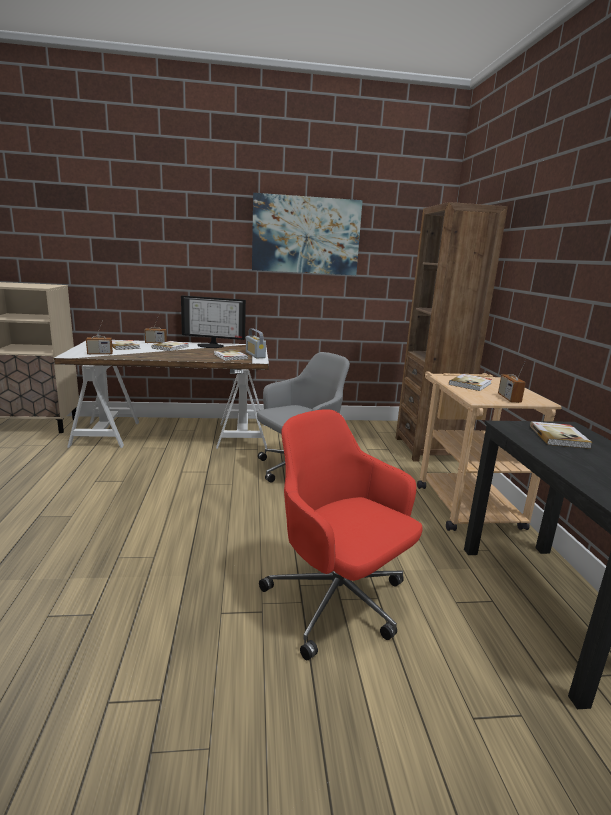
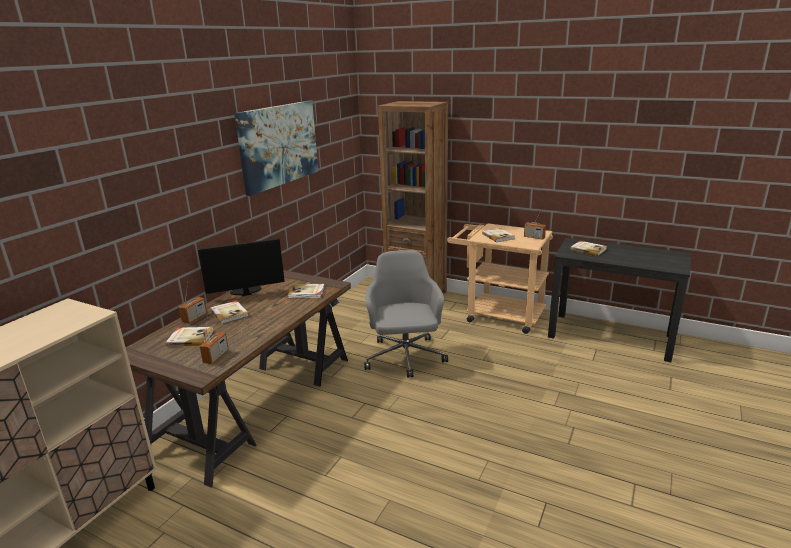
camera: 55 degrees left, 5 degrees up
(175, 434) = (257, 402): white desk -> brown desk
(211, 345) = (245, 292): monitor -> monitor turned 150 degrees counterclockwise
(255, 355) = (312, 281): radio -> none
(338, 602) = (577, 397): red office chair -> none

